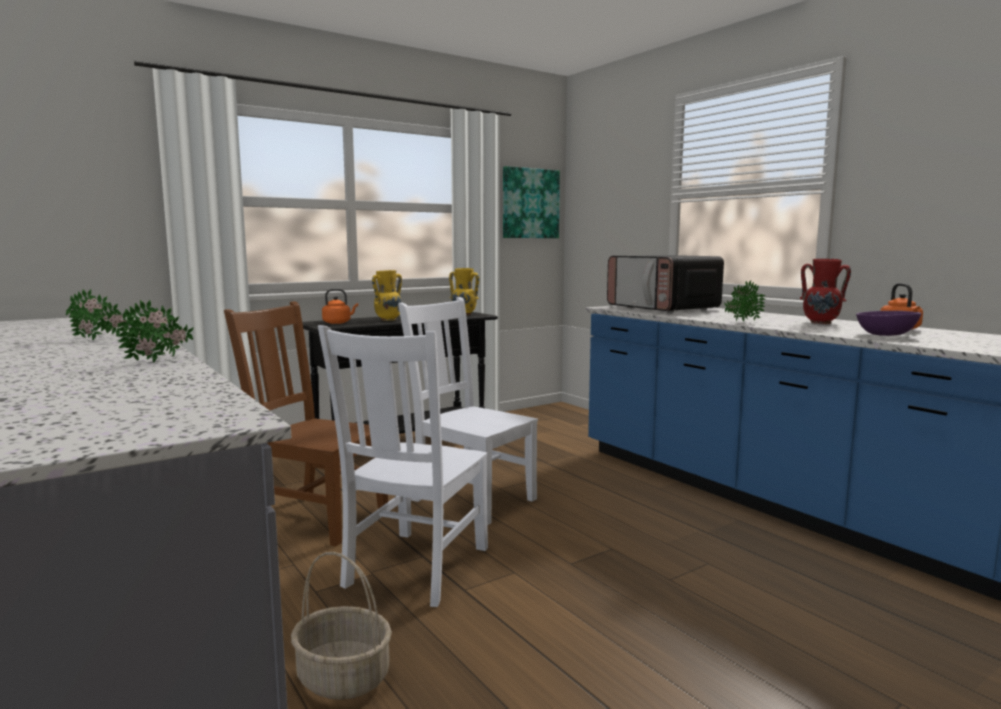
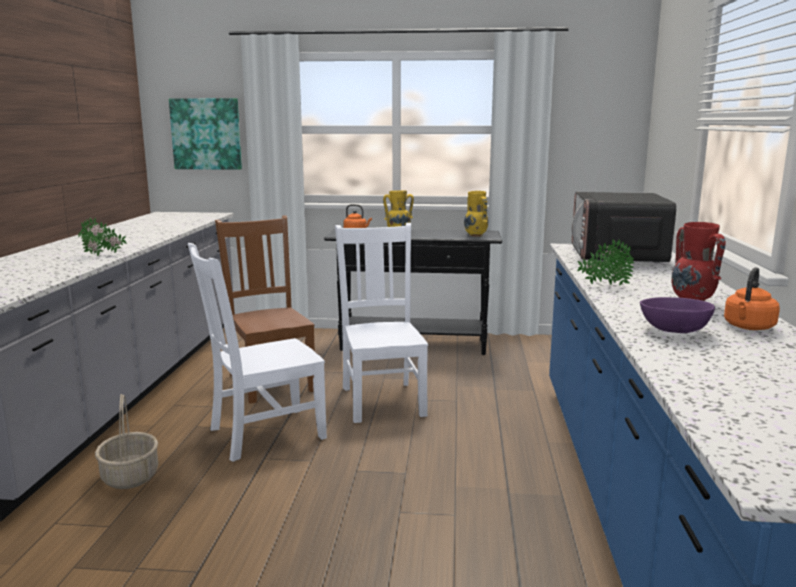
camera: 40 degrees right, 5 degrees up
(101, 339) = (141, 234): potted plant -> none
(530, 203) = (598, 121): picture -> picture (206, 134)

